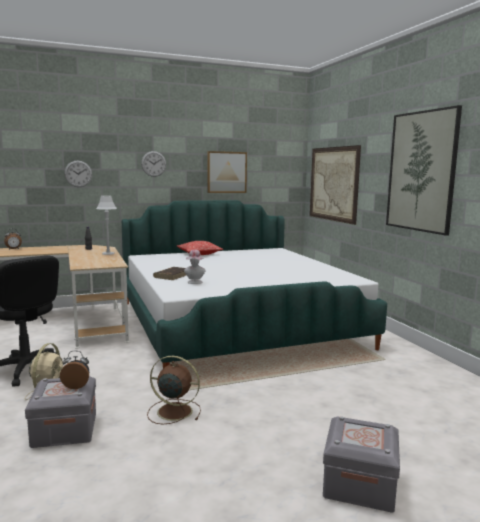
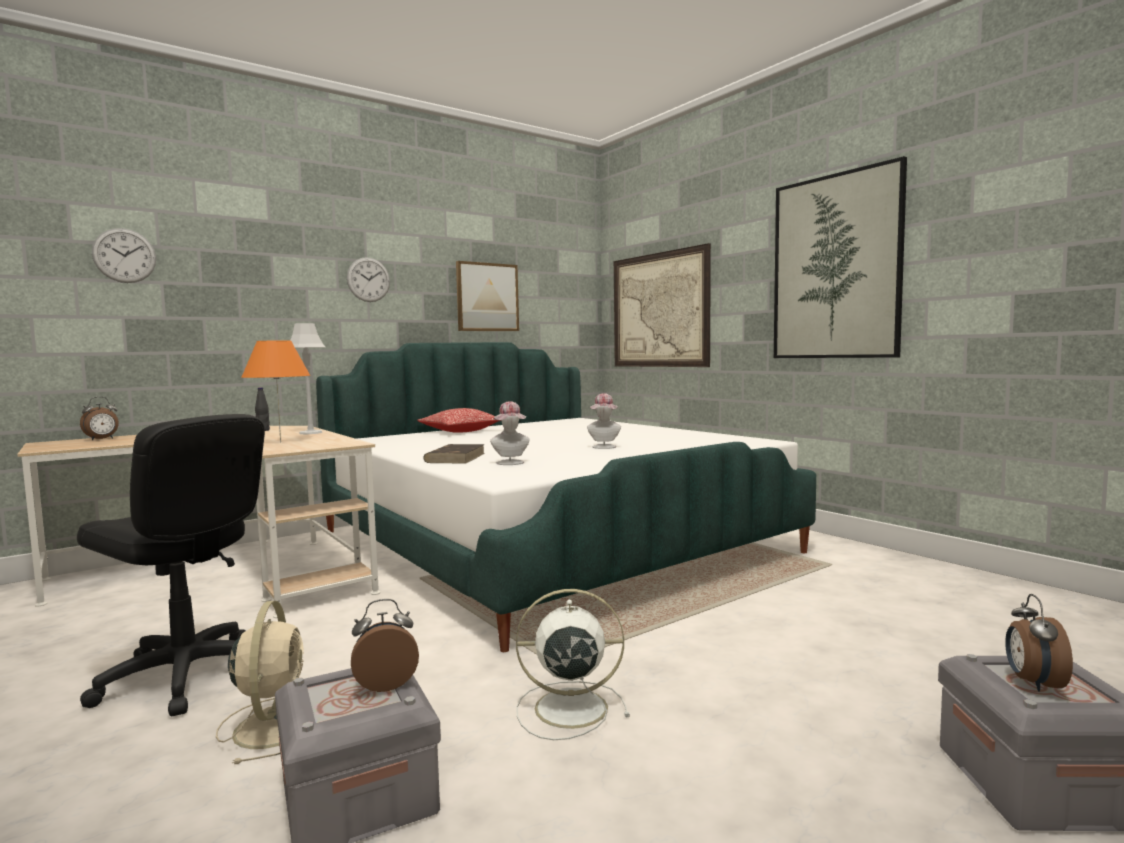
camera: 15 degrees left, 5 degrees down
(78, 174) = (231, 294): wall clock -> wall clock (124, 255)
(87, 260) = (281, 442): none -> orange table lamp
(173, 411) = (567, 708): brown fan -> white fan
(259, 275) = (604, 447): none -> hat
(354, 434) = (1033, 683): none -> alarm clock

